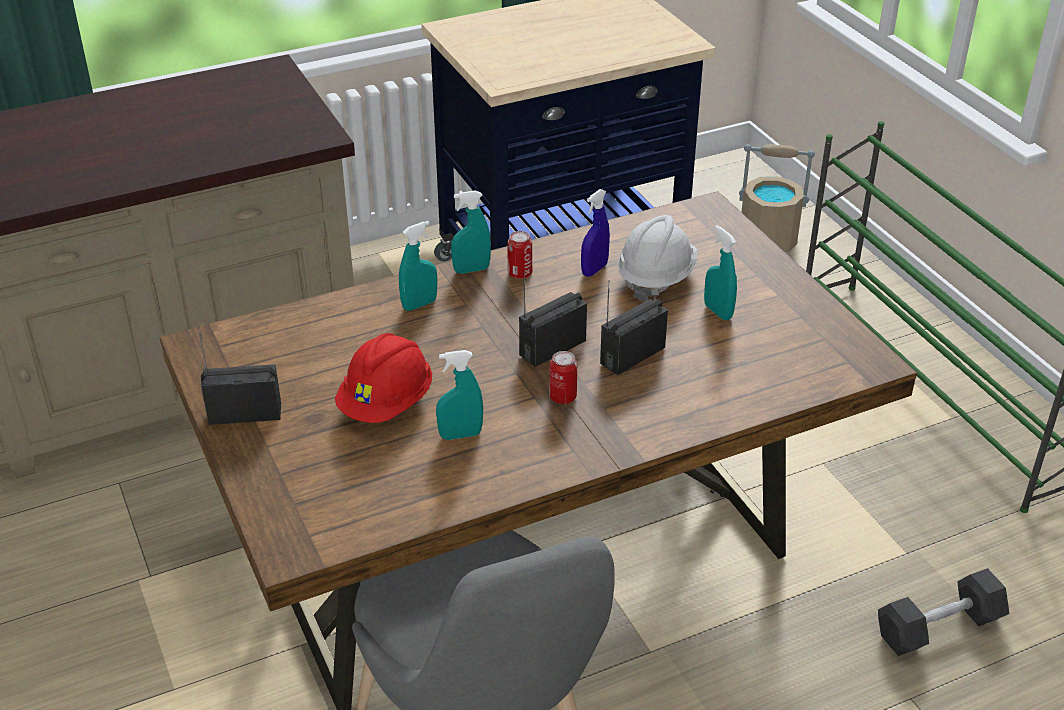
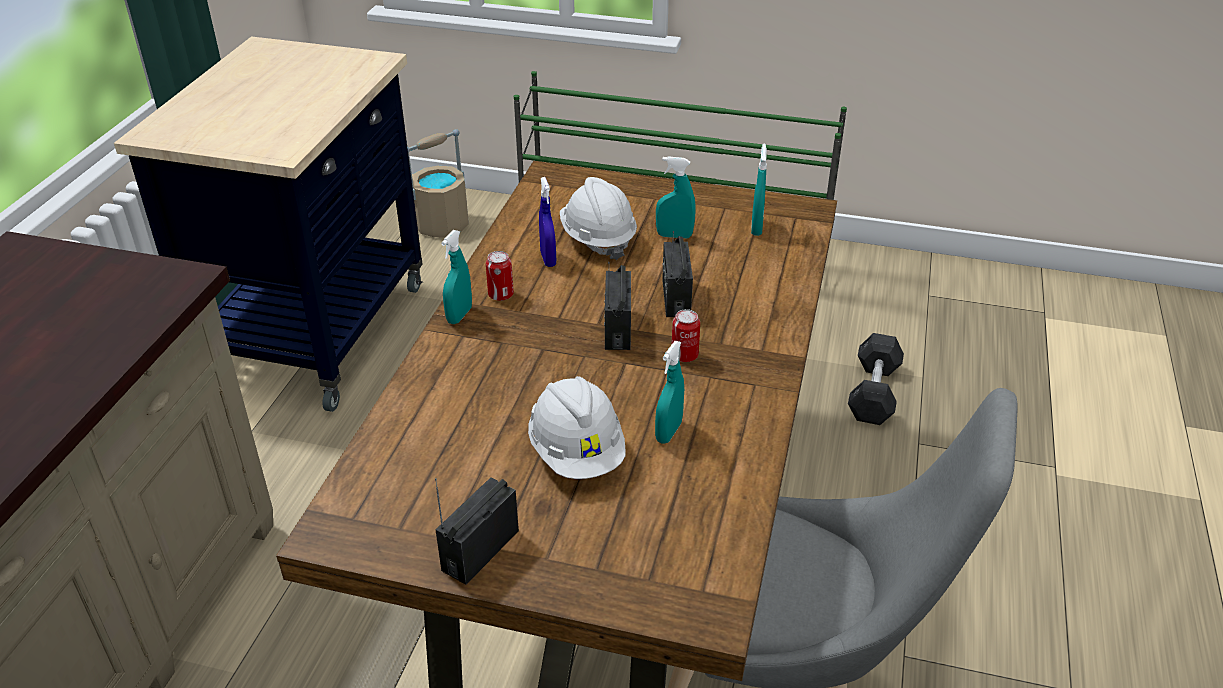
camera: 50 degrees left, 0 degrees up
(387, 403) = (577, 452): red hard hat -> white hard hat
(419, 304) = (466, 366): turquoise spray bottle -> turquoise spray bottle (756, 228)

